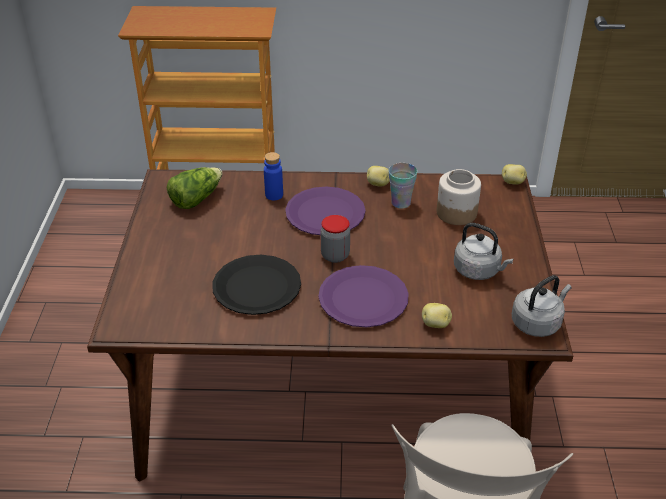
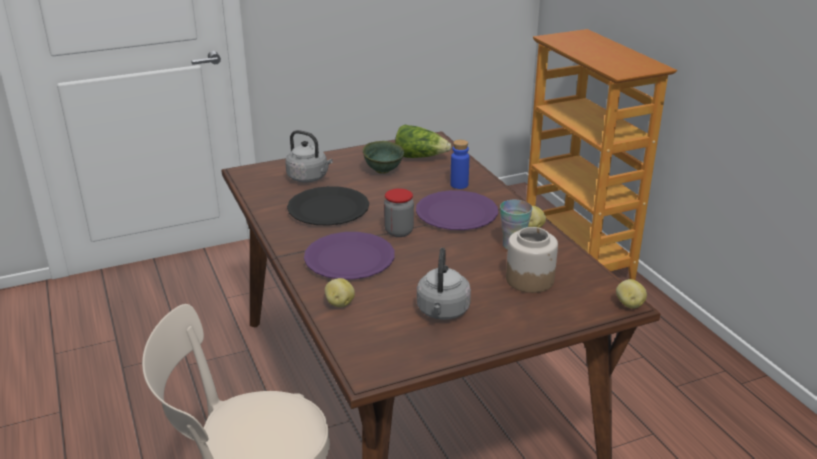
camera: 65 degrees right, 10 degrees down
(205, 229) = (383, 171): none -> green bowl
(537, 323) = (385, 365): grey kettle -> grey kettle (309, 178)

